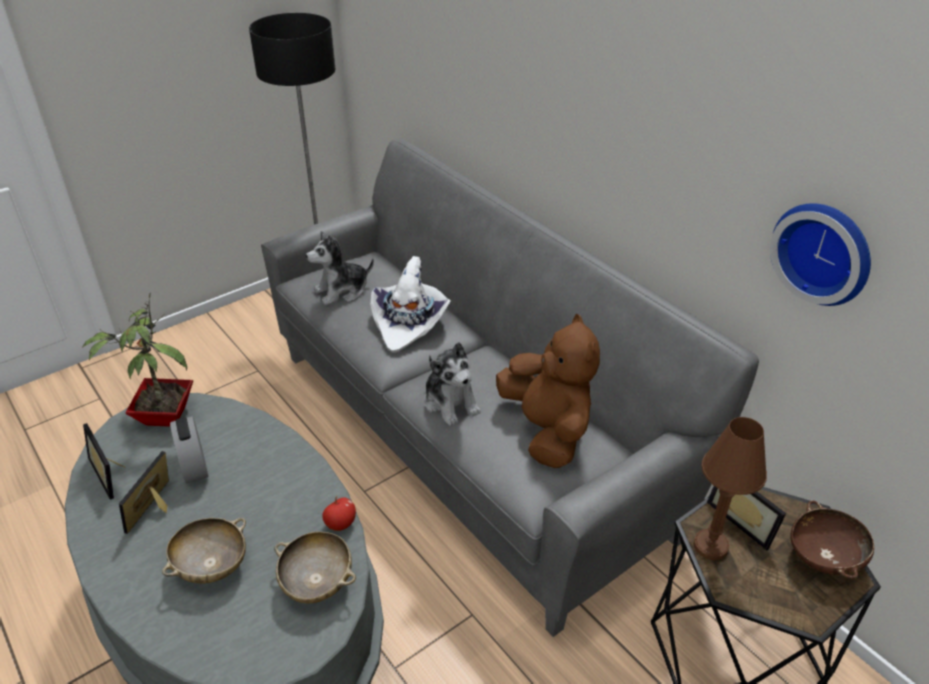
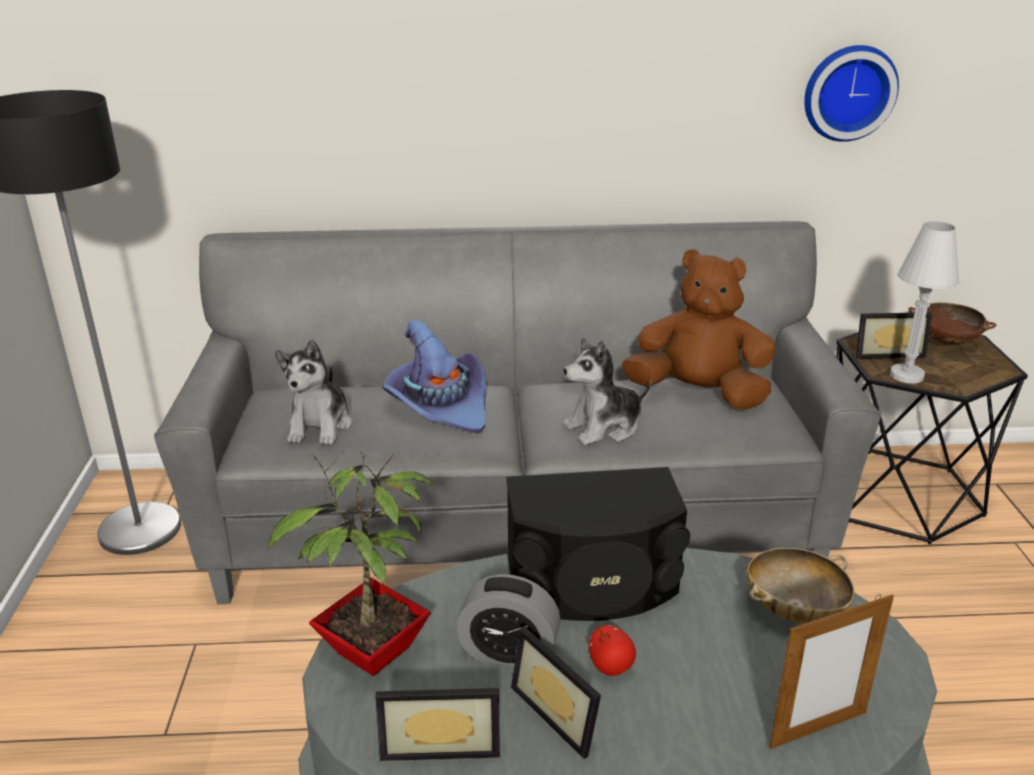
camera: 55 degrees left, 10 degrees down
(200, 632) = (818, 730): none -> picture frame
(211, 565) = (709, 688): beige bowl -> none
(280, 473) = (593, 583): none -> black speaker
(340, 524) = (716, 565): apple -> apple (611, 667)
(409, 321) = (439, 405): white hat -> purple hat
(451, 402) = (604, 427): plush toy -> plush toy turned 150 degrees clockwise
(710, 546) = (906, 375): brown table lamp -> white table lamp

